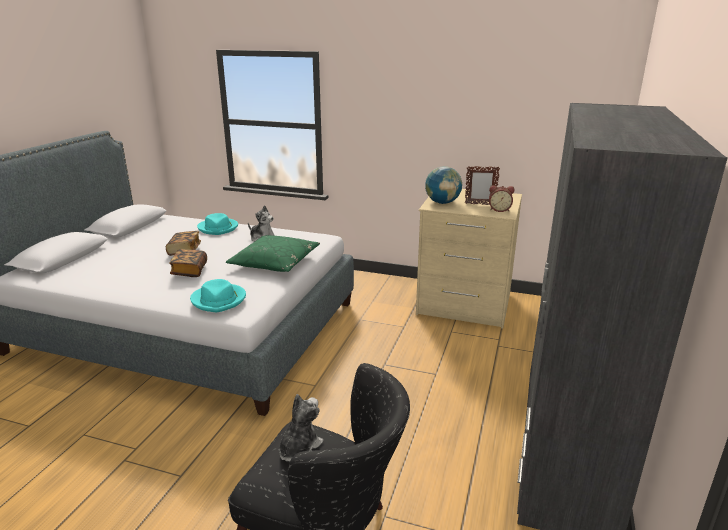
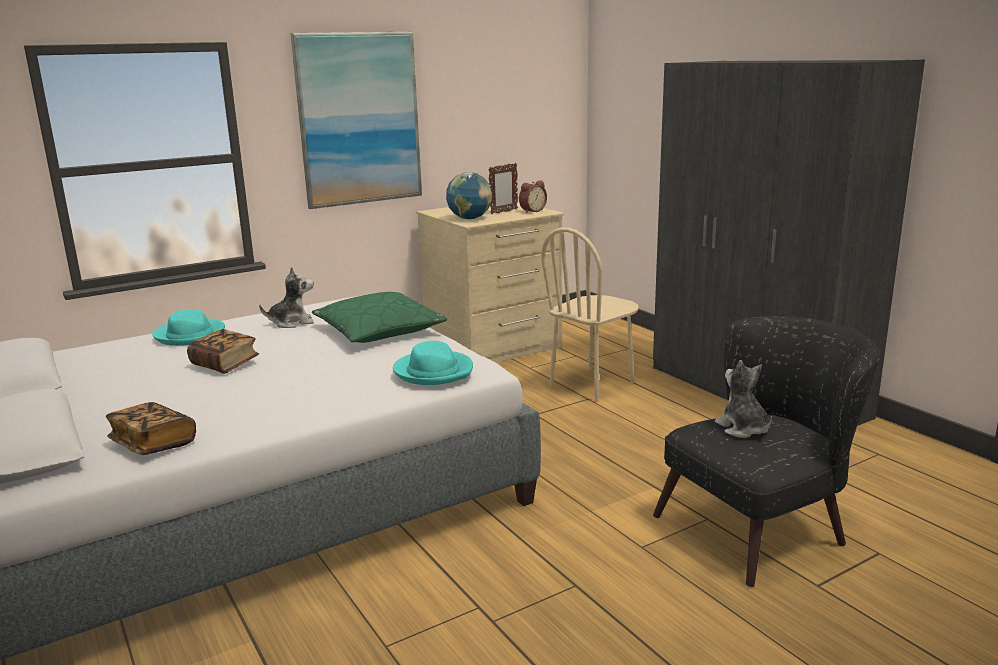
camera: 50 degrees left, 5 degrees down
(189, 271) = (308, 371): book -> book (153, 444)
(402, 112) = (359, 119): none -> picture
(461, 366) = (592, 384): none -> beige chair

